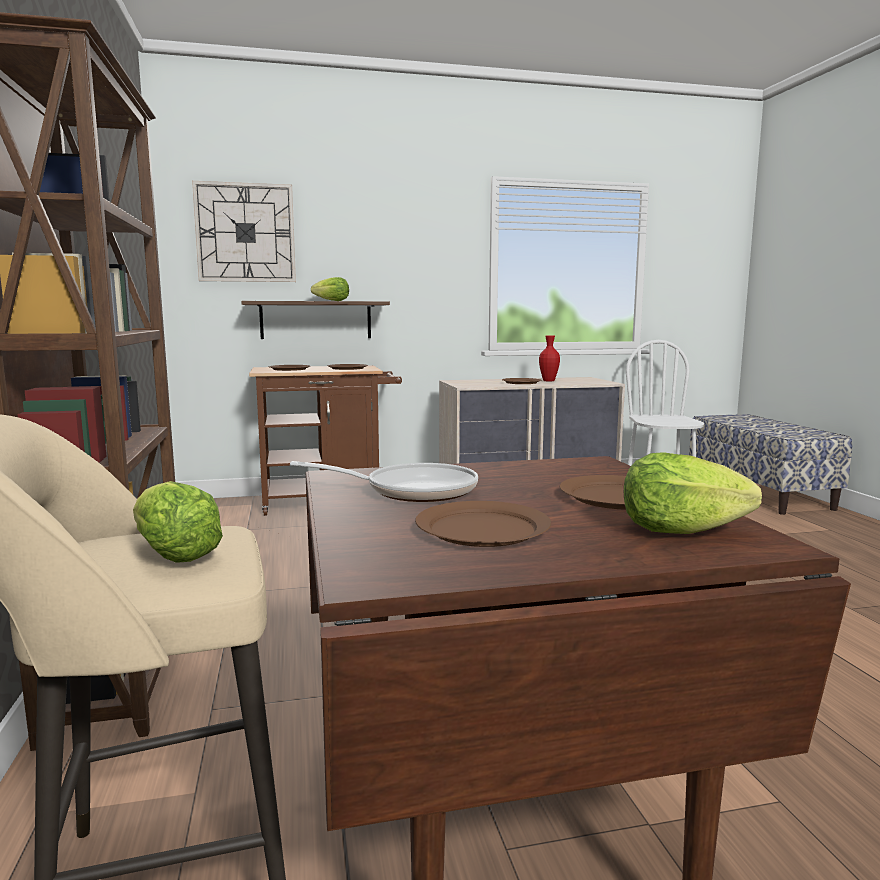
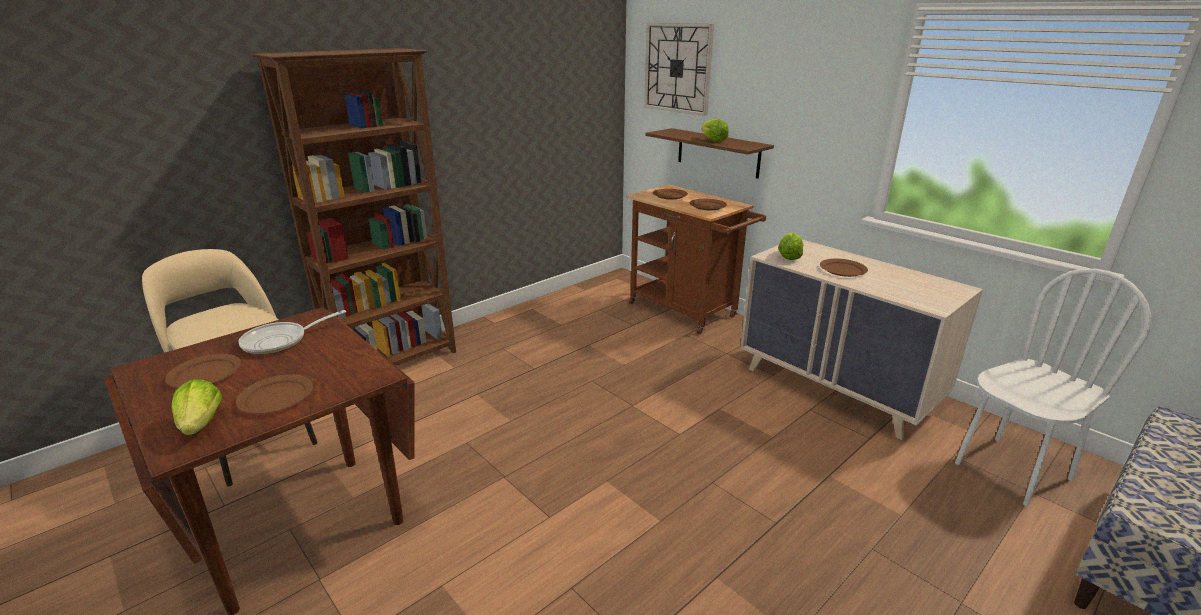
camera: 60 degrees right, 15 degrees up
(175, 555) = (213, 326): lettuce -> lettuce (789, 256)
(412, 490) = (280, 341): frying pan -> frying pan turned 75 degrees clockwise
(548, 381) = (885, 277): red vase -> none

